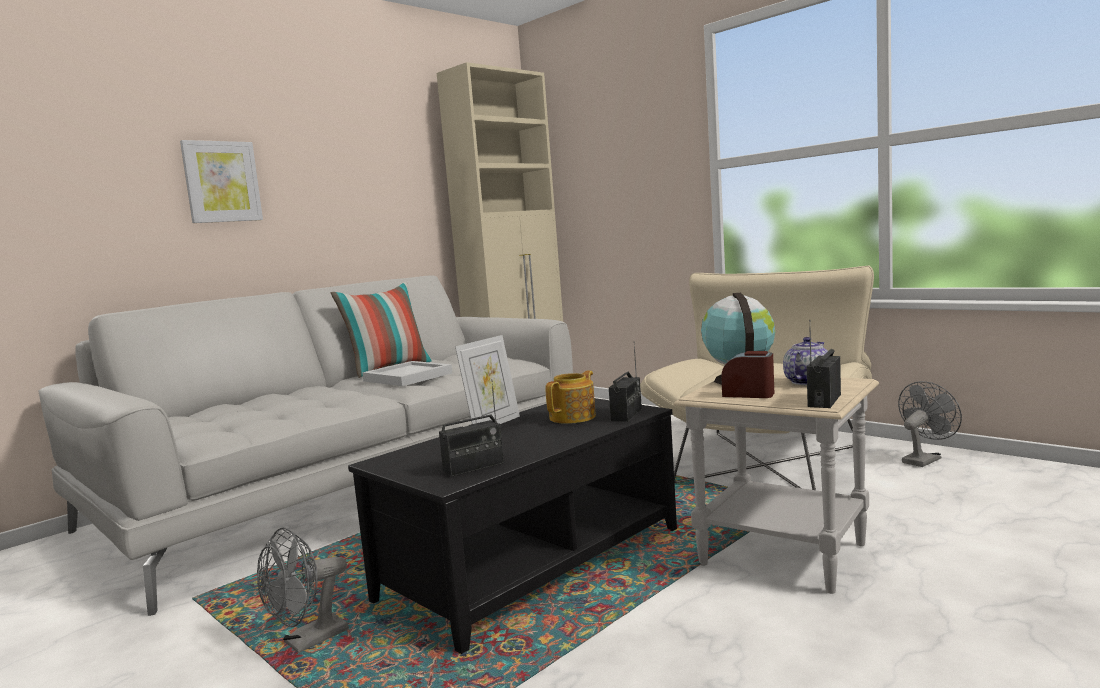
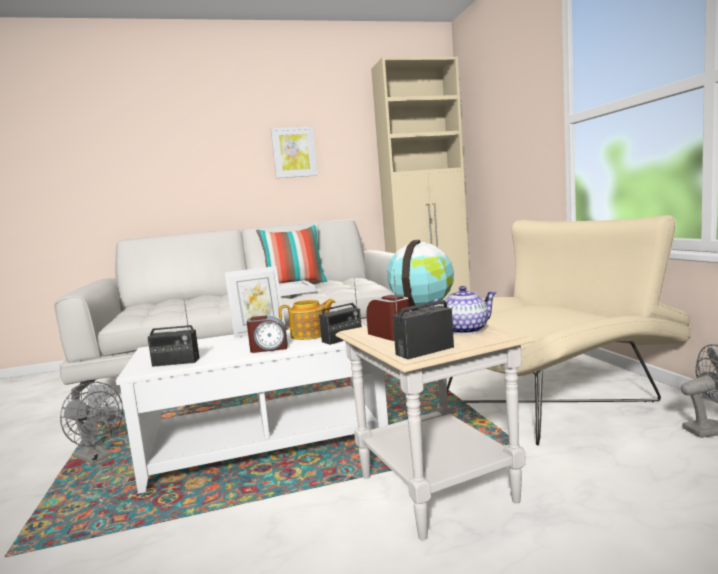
camera: 30 degrees right, 0 degrees up
(221, 182) = (210, 158): picture -> picture (294, 152)
(308, 642) = (97, 457): grey fan -> grey fan turned 135 degrees counterclockwise
(532, 563) = (266, 441): black coffee table -> white coffee table
(561, 436) = (269, 348): none -> alarm clock

